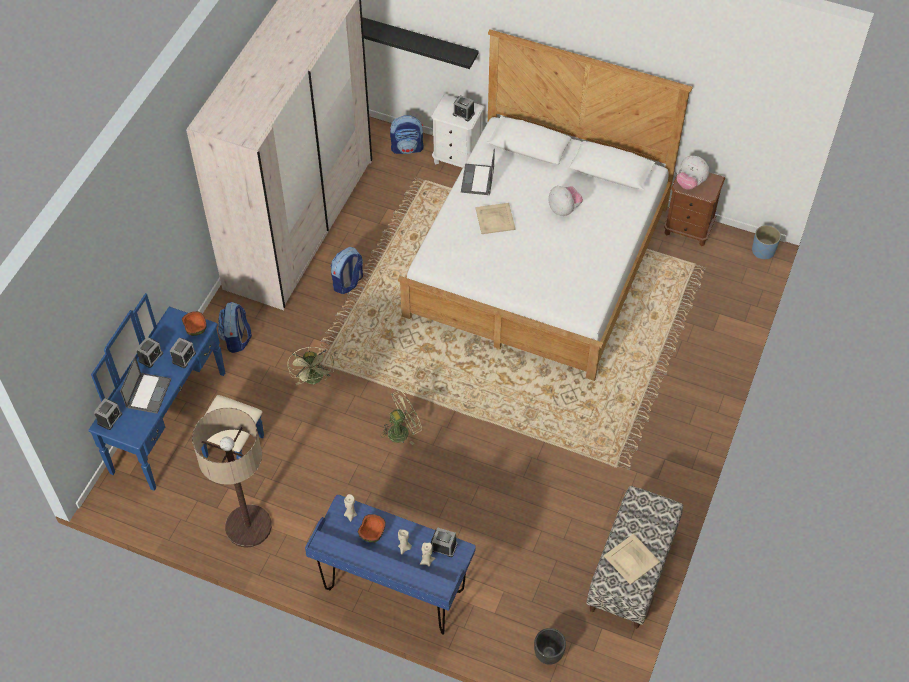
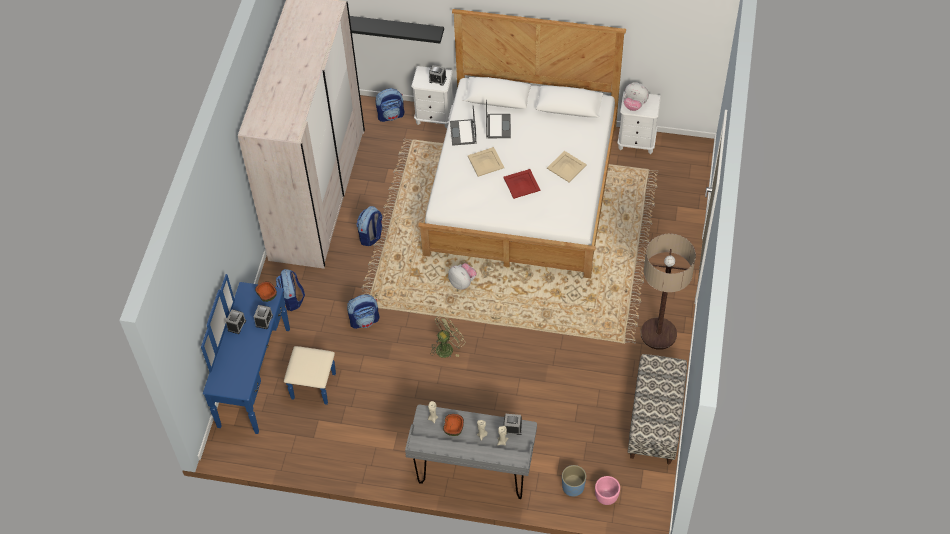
camera: 10 degrees left, 0 degrees up
(109, 418) = (217, 380): alarm clock -> none
(148, 392) = (243, 354): laptop -> laptop (498, 126)
(248, 526) = (343, 447): floor lamp -> floor lamp (658, 334)
(314, 380) = (364, 320): green fan -> backpack
(394, 591) = (473, 474): blue desk -> grey desk
(531, 252) = (522, 184): none -> red tray
(549, 654) = (606, 497): black planter -> pink planter
(564, 209) = (539, 144): plush toy -> plush toy (462, 282)
(631, 559) = (657, 410): beige tray -> beige tray (566, 167)
(688, 229) = (636, 142): brown nightstand -> white nightstand
(763, 251) = (700, 149): blue planter -> blue planter (573, 487)

